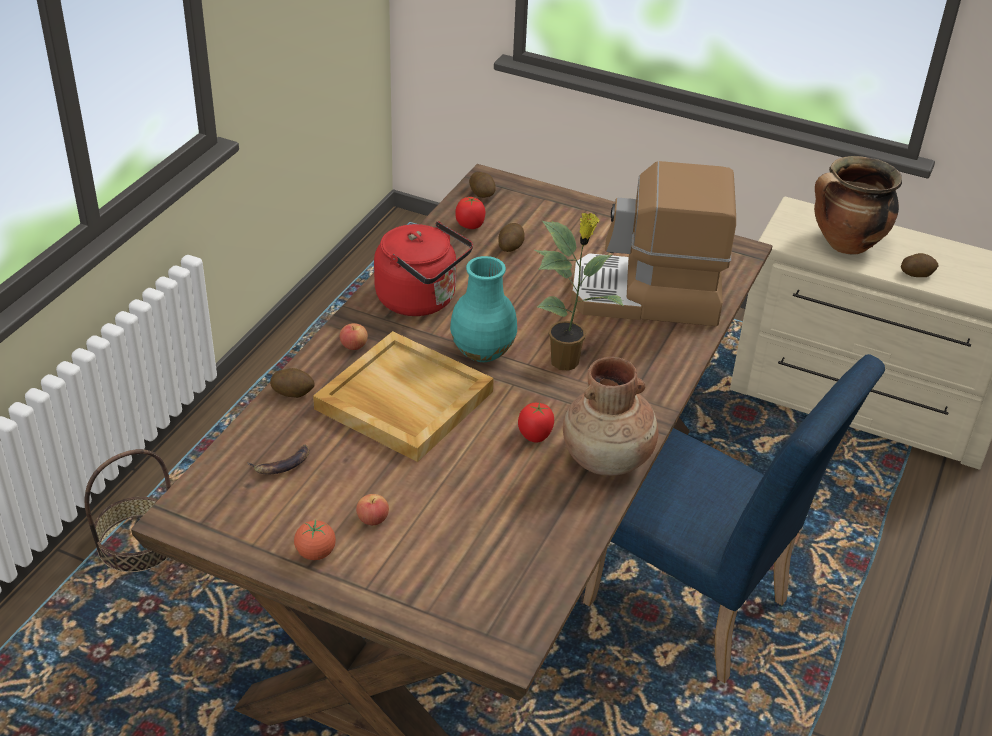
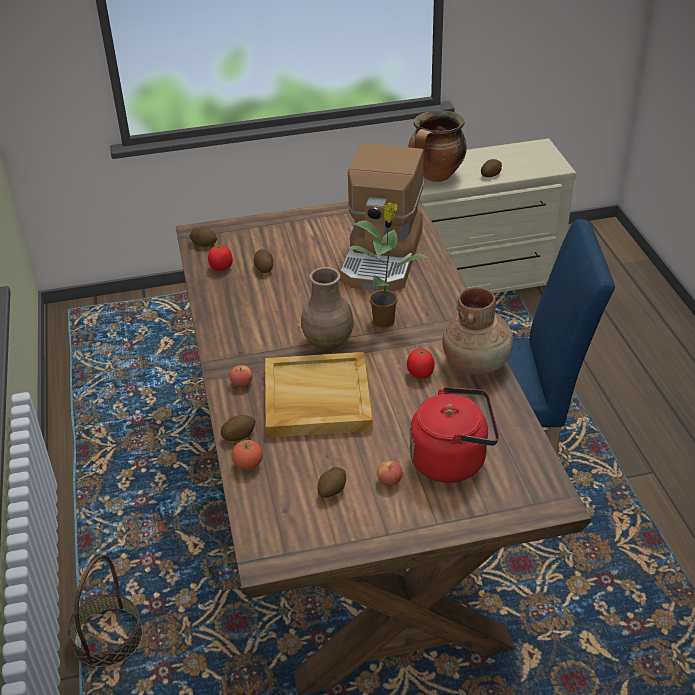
camera: 35 degrees left, 0 degrees up
(282, 464) = (290, 483): banana -> none
(310, 494) = (332, 490): none -> potato
(315, 553) = (381, 523): tomato -> tomato (248, 464)
(421, 300) = (249, 331): red kettle -> red kettle (453, 460)
(483, 351) = (328, 341): turquoise vase -> brown vase
(647, 296) = (383, 257): coffee machine -> coffee machine turned 45 degrees counterclockwise

